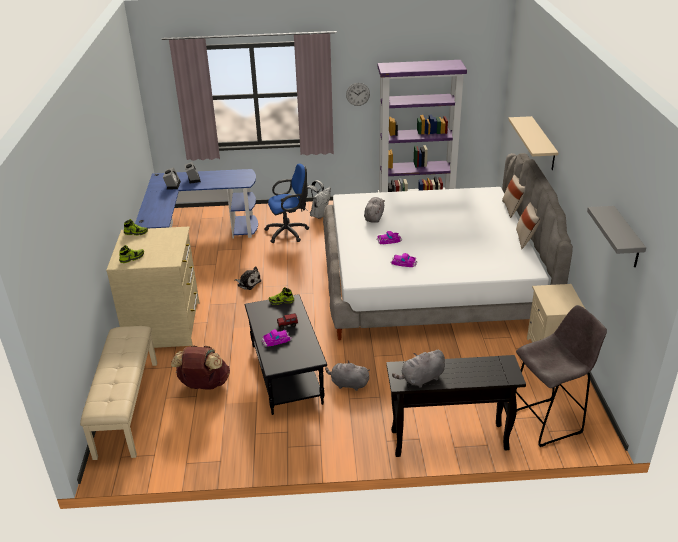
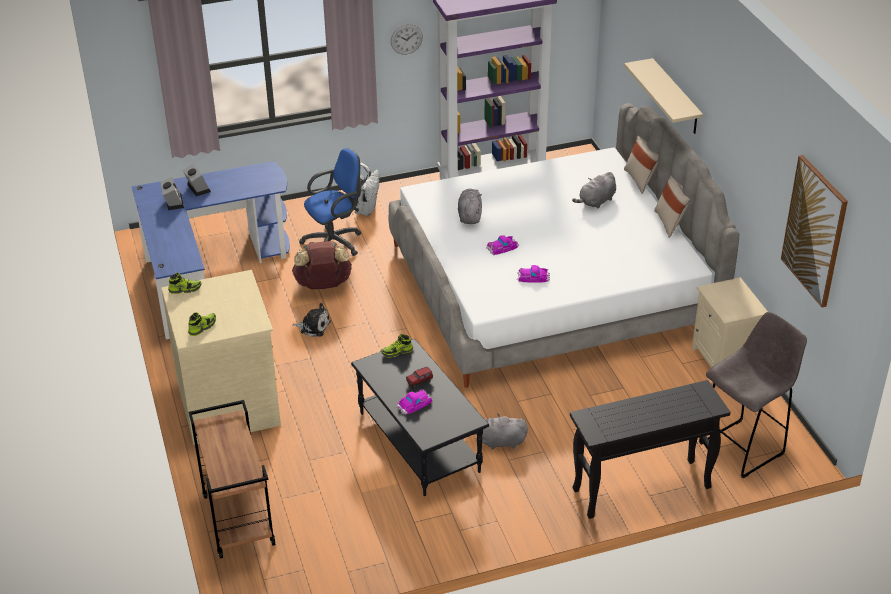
camera: 15 degrees left, 5 degrees up
(126, 407) = (237, 519): beige bench -> brown cart
(204, 385) = (322, 474): brown backpack -> brown backpack (323, 285)
(421, 379) = (616, 426): grey plush toy -> grey plush toy (596, 202)
(626, 238) = (814, 231): grey shelf -> picture

